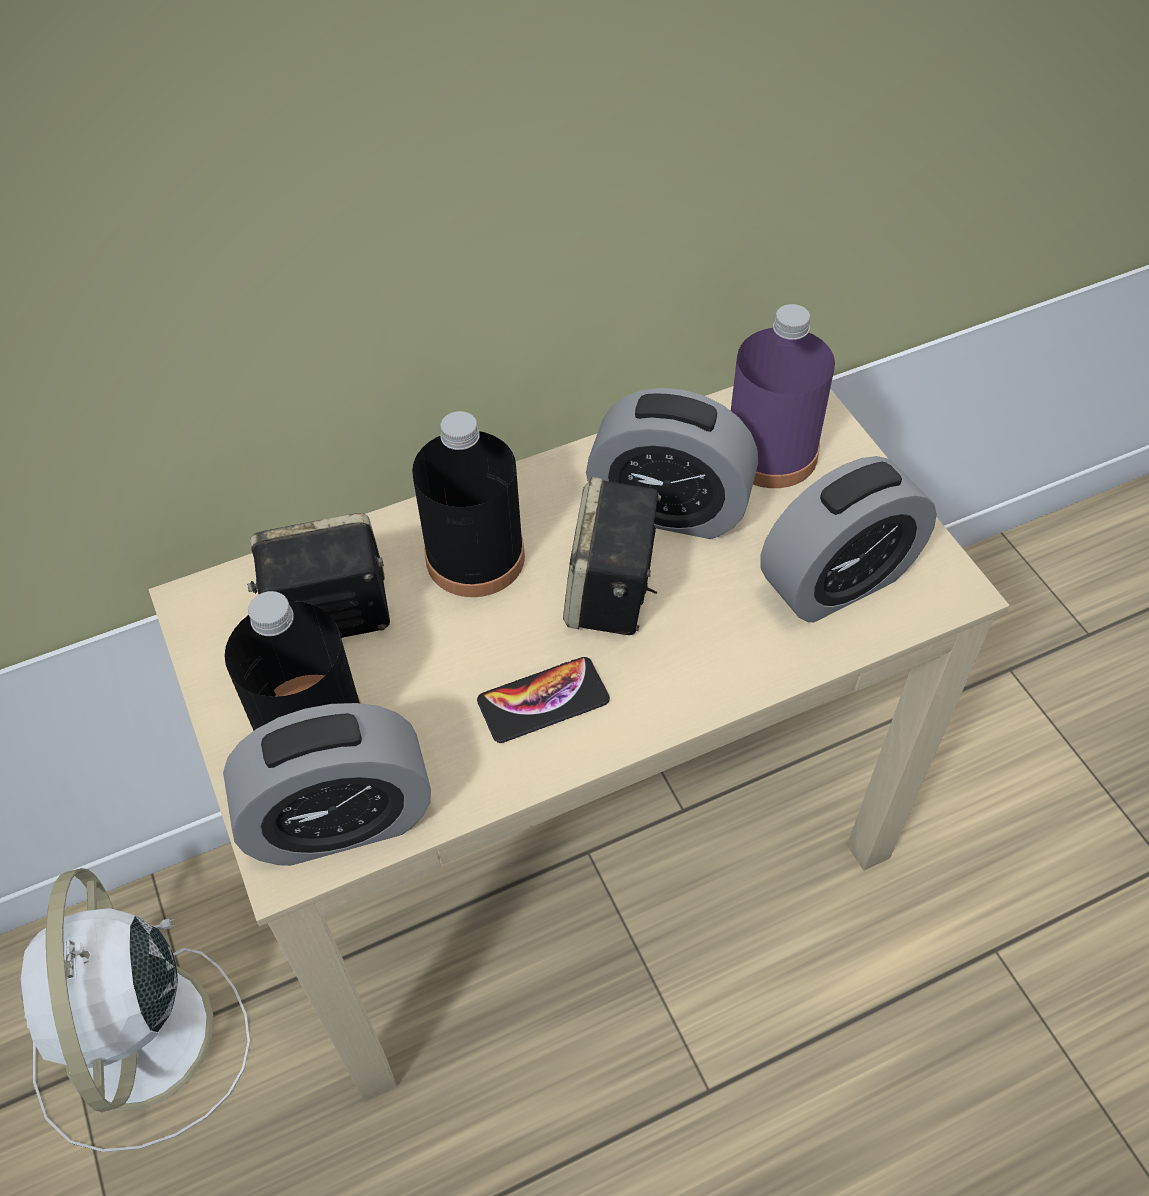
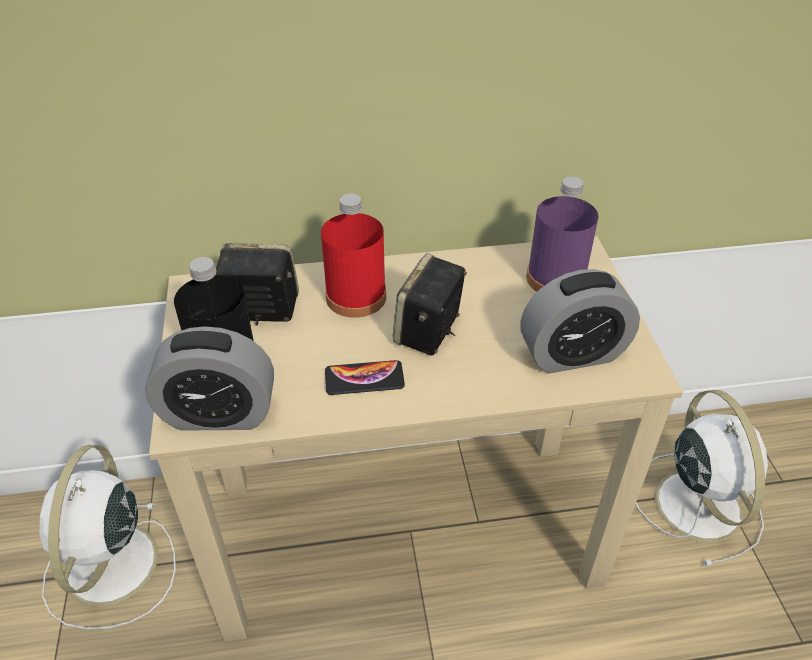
camera: 15 degrees right, 10 degrees down
(475, 557) = (356, 297): black bottle -> red bottle
(669, 509) = (481, 295): alarm clock -> none
(980, 697) = (696, 502): none -> white fan

